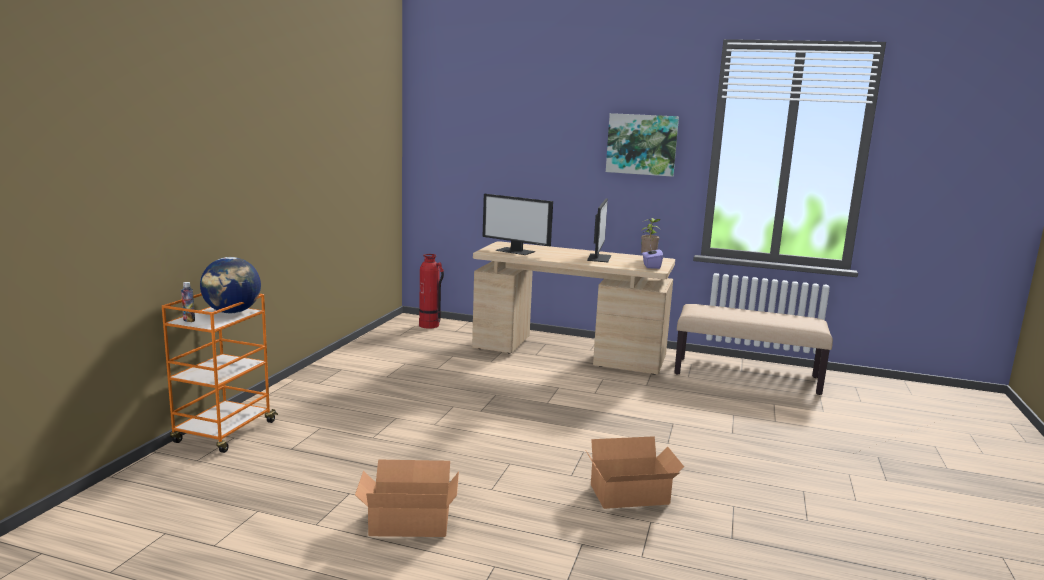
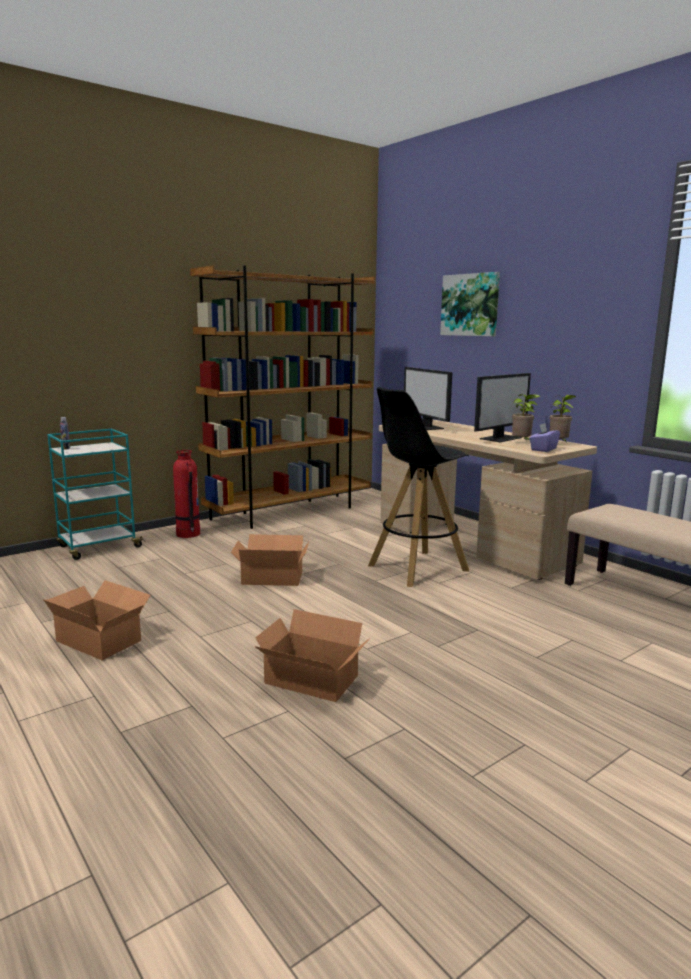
camera: 35 degrees right, 0 degrees up
(224, 433) = (98, 547): orange cart -> turquoise cart
(232, 312) = (104, 447): globe -> none
(367, 352) = (290, 512): none -> brown bookcase
(429, 325) = (377, 500): fire extinguisher -> fire extinguisher (188, 534)
(459, 420) = (271, 577): none -> cardboard box
(561, 384) = (416, 568): none -> black stool
(623, 261) = (522, 443): none -> potted plant
(641, 144) = (579, 309): picture -> picture (470, 305)

